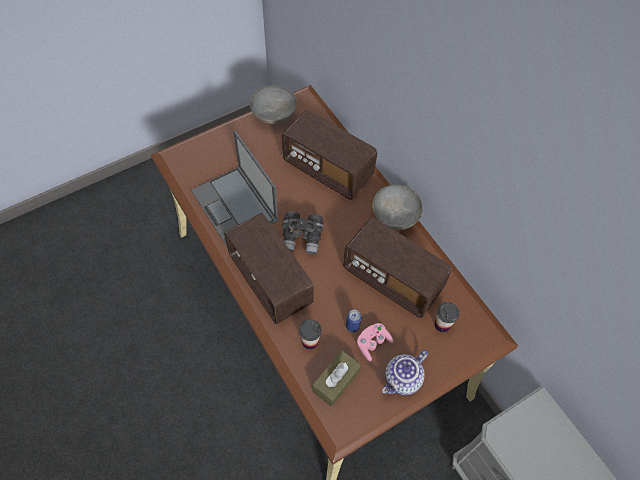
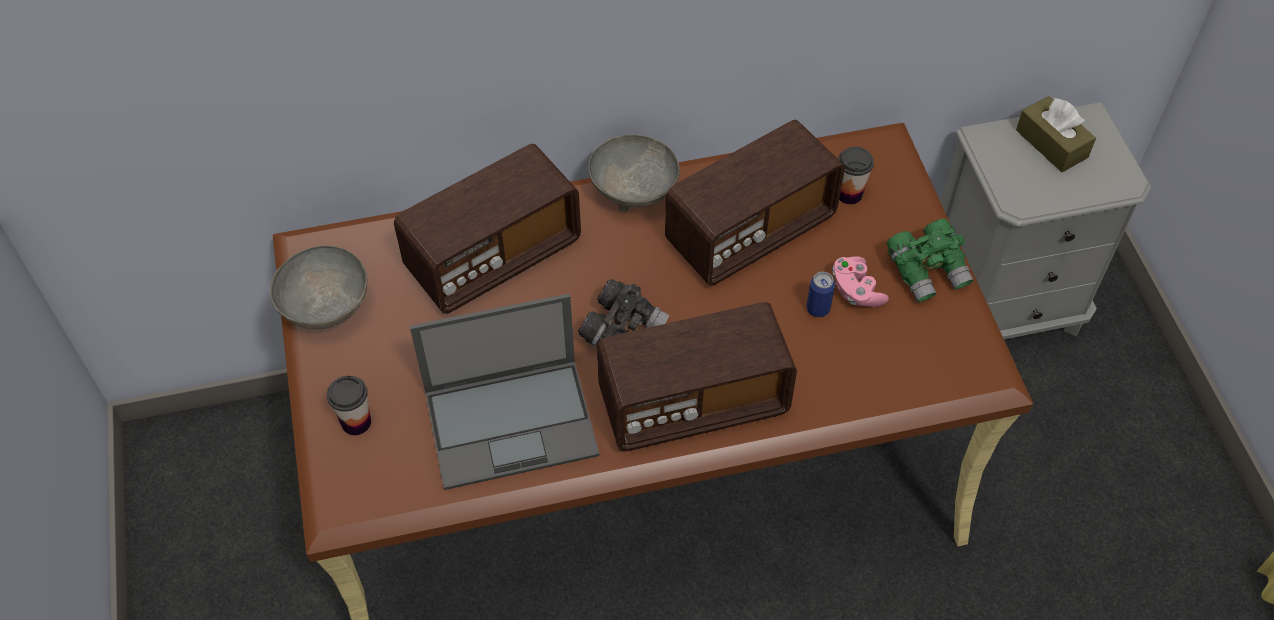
camera: 70 degrees left, 5 degrees down
(310, 341) = (828, 375): cup -> cup (356, 422)
(336, 381) = (907, 357): brown tissue box -> brown tissue box (1051, 144)
(403, 380) = (927, 271): teapot -> green binoculars

